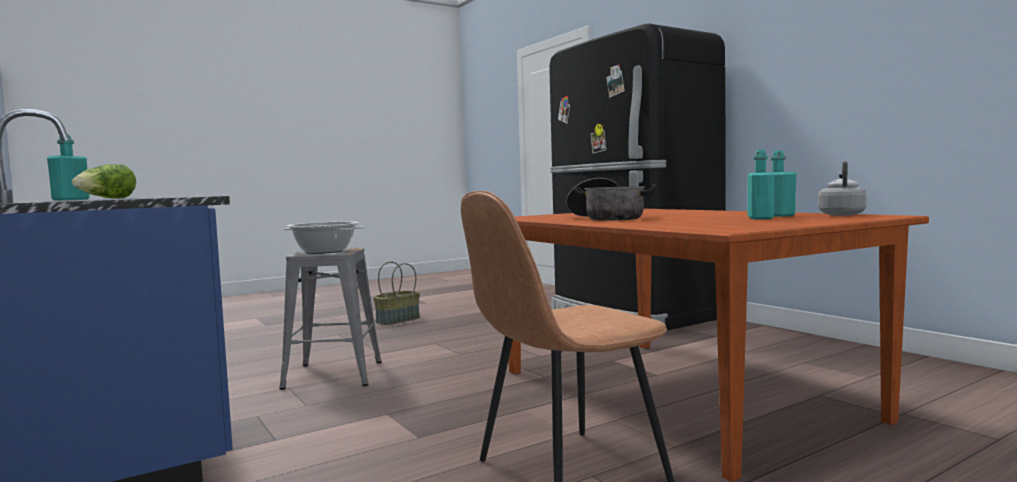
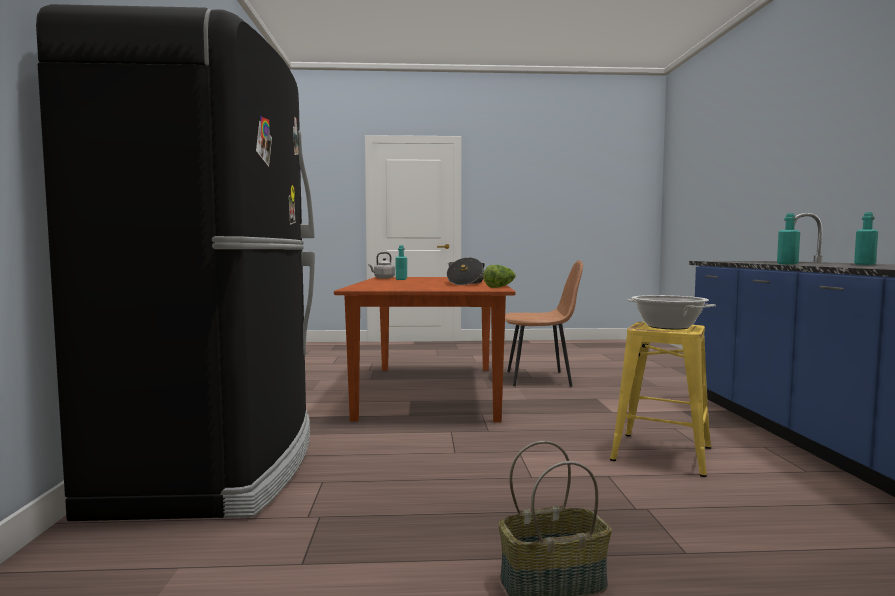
camera: 150 degrees left, 0 degrees up
(106, 198) = (822, 263): lettuce -> lettuce (500, 287)
(332, 374) = (663, 454): grey stool -> yellow stool
(760, 218) = (424, 279): turquoise bottle -> turquoise bottle (787, 264)

